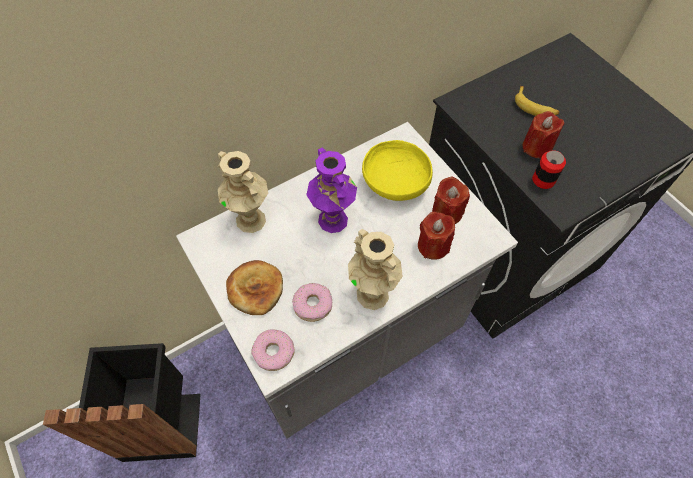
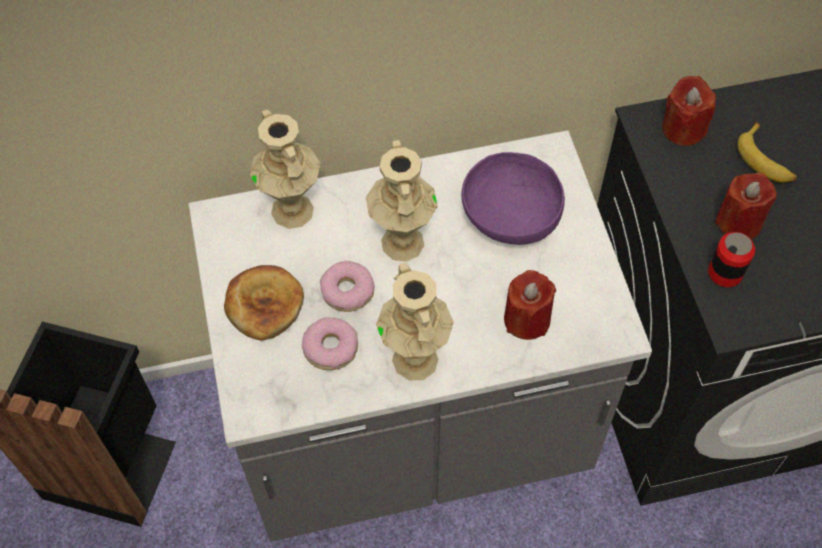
camera: 20 degrees right, 0 degrees up
(274, 352) = (257, 392): donut -> donut (347, 291)
(332, 220) = (401, 242): purple vase -> beige vase
(394, 184) = (509, 217): yellow bowl -> purple bowl
(447, 212) = (567, 279): red candle -> red candle (683, 129)

